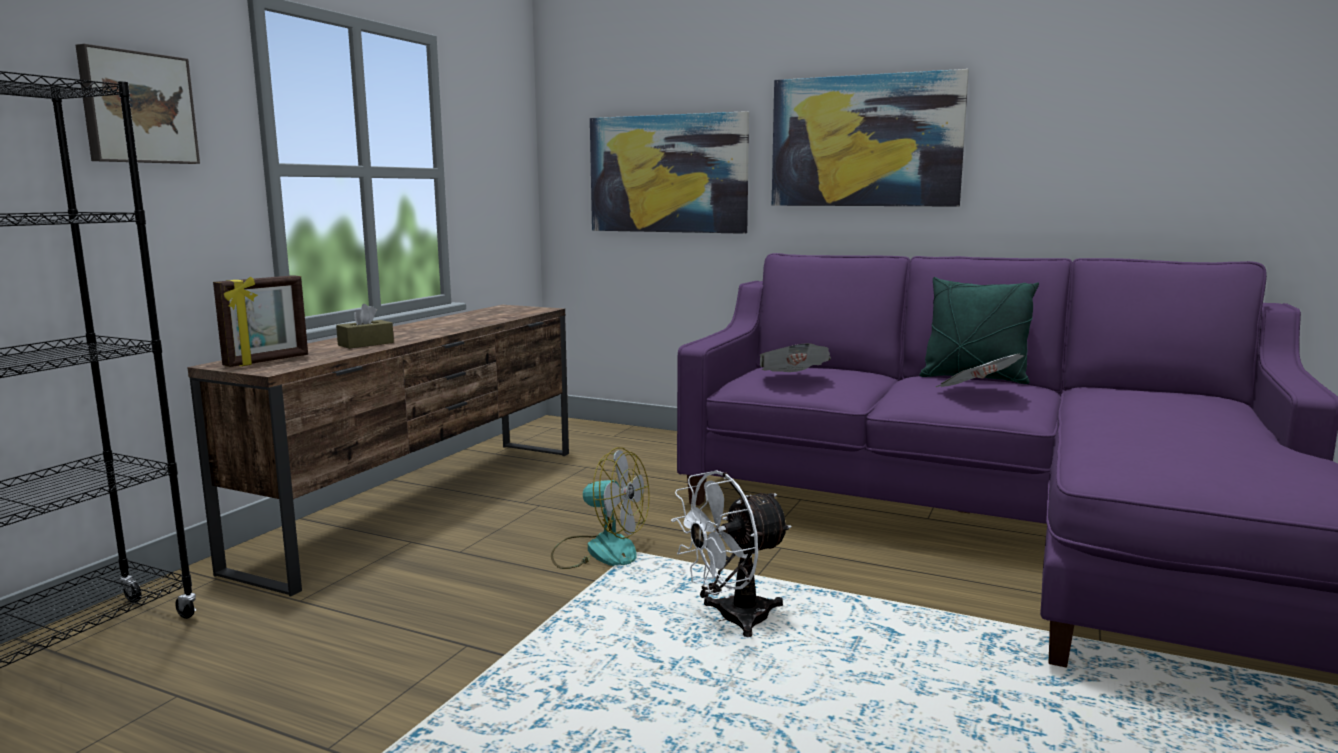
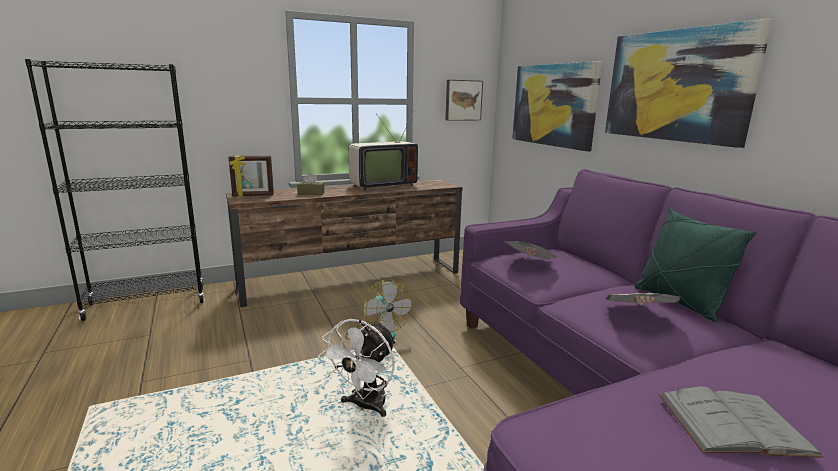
camera: 40 degrees right, 5 degrees up
(137, 108) = (220, 72): picture -> picture (463, 100)
(444, 321) = (381, 186): none -> television
(731, 619) = (365, 406): white fan -> white fan turned 75 degrees counterclockwise
(1183, 426) = (733, 423): none -> grey book

